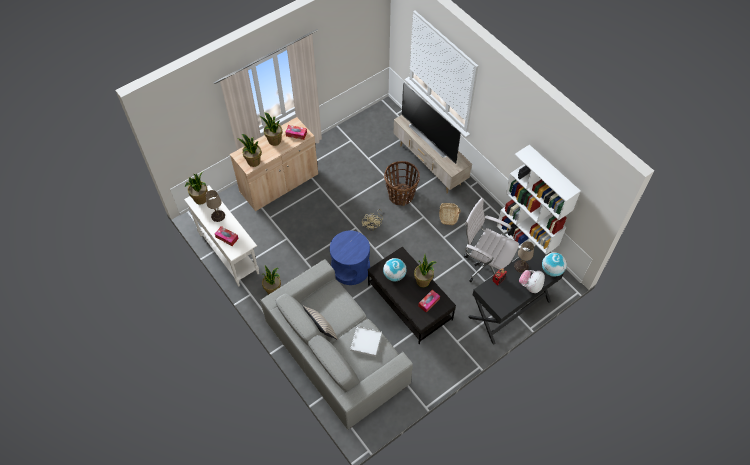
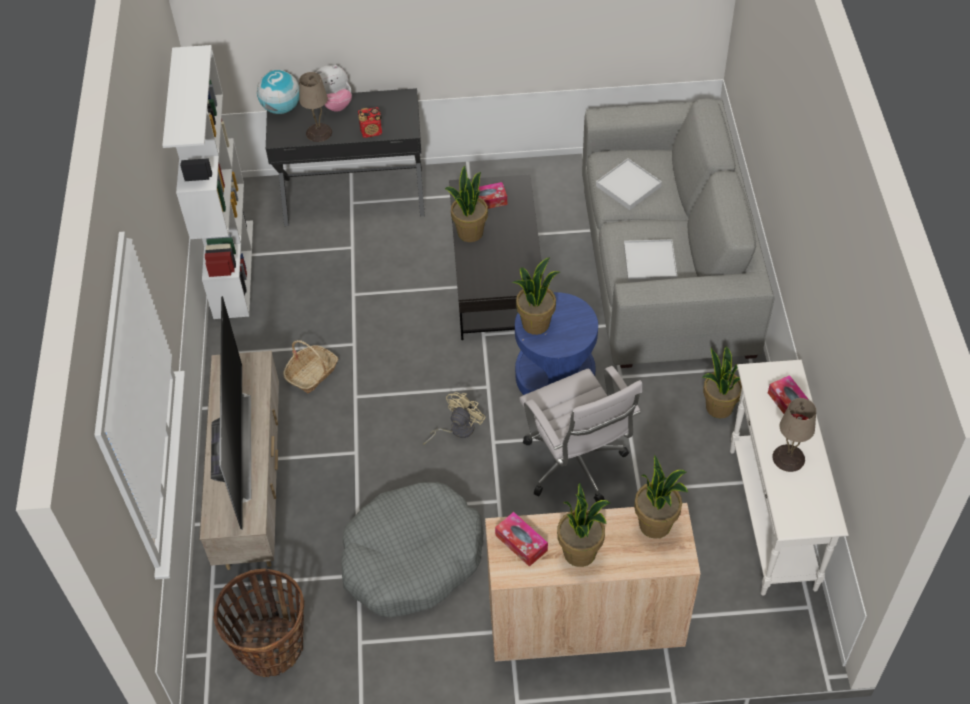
camera: 145 degrees left, 5 degrees down
(201, 199) = (810, 513): potted plant -> potted plant (535, 323)
(321, 330) = (687, 237): beige pillow -> none
(329, 302) = (650, 263): none -> white tray
(354, 172) = (411, 558): none -> grey dog bed
(394, 275) = (508, 263): globe -> none
(401, 195) = (360, 458): basket -> basket (271, 647)
(484, 265) = (330, 269): white office chair -> white office chair (576, 466)

